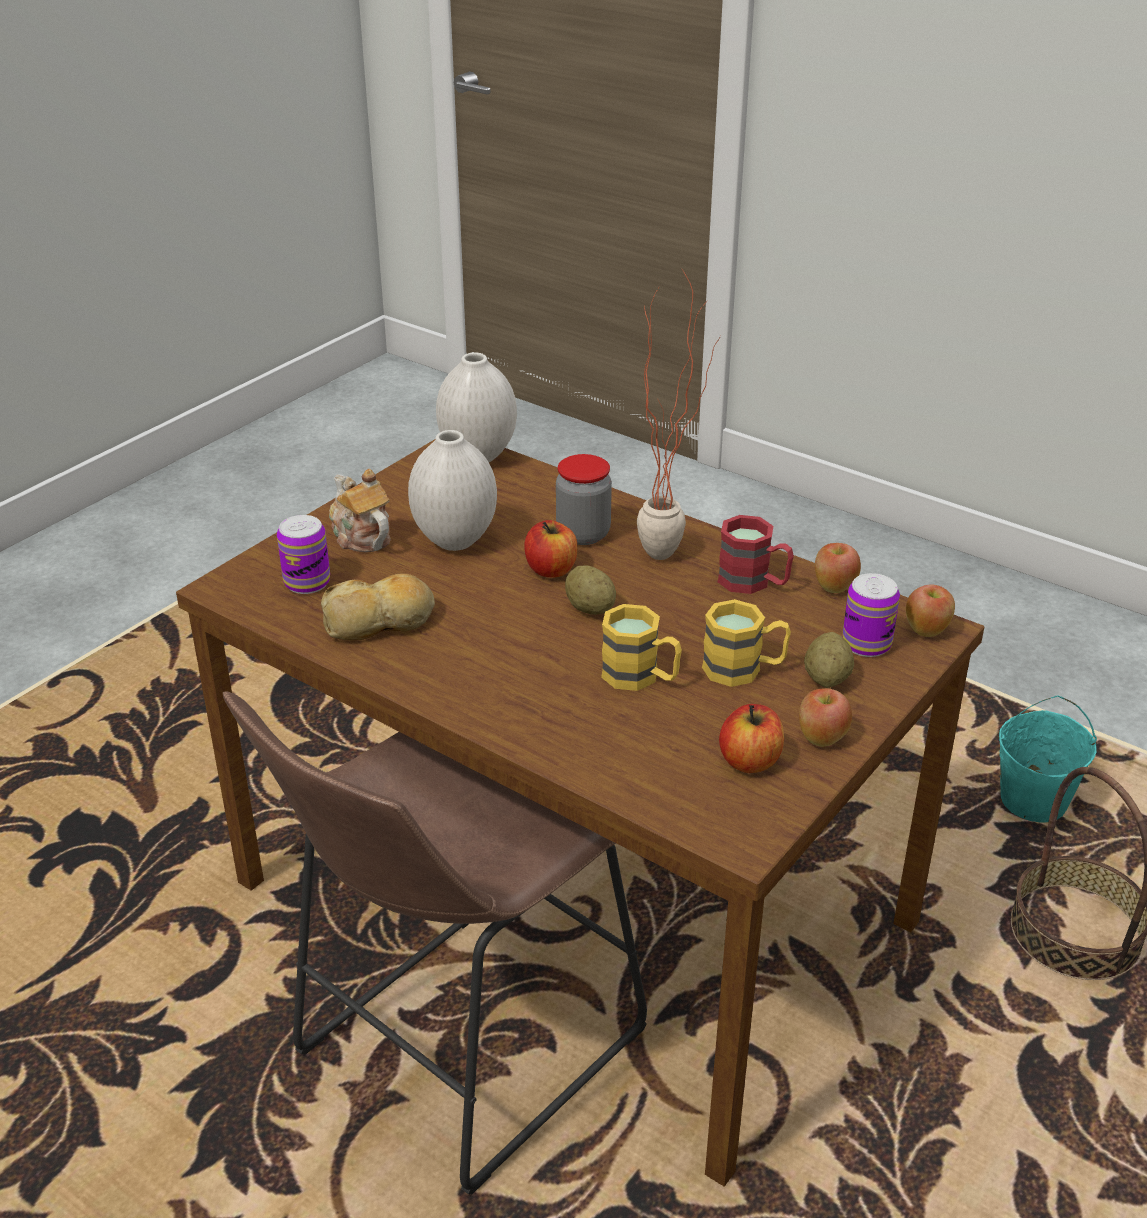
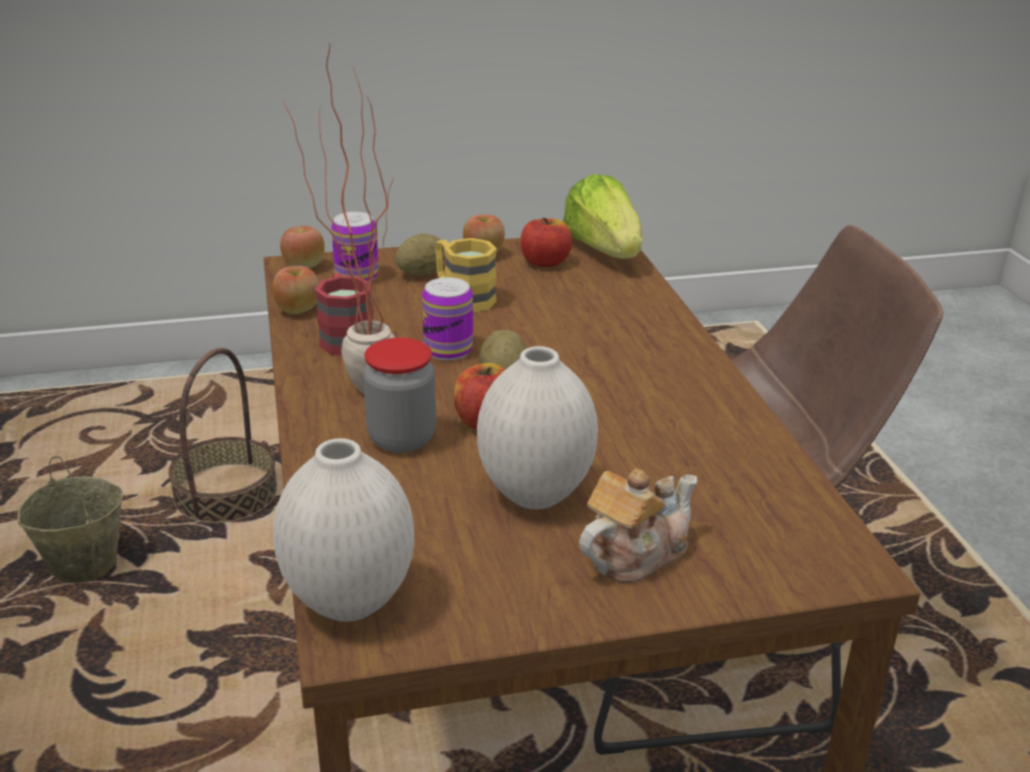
camera: 140 degrees left, 5 degrees down
(307, 582) = (748, 524): can -> can (448, 350)
(361, 536) = (634, 554): teapot -> teapot turned 135 degrees counterclockwise
(380, 621) = (705, 448): bread -> none
(641, 677) = (540, 321): yellow mug -> none
(722, 819) = (604, 251): none -> lettuce
(1033, 801) = (83, 566): turquoise bucket -> beige bucket

